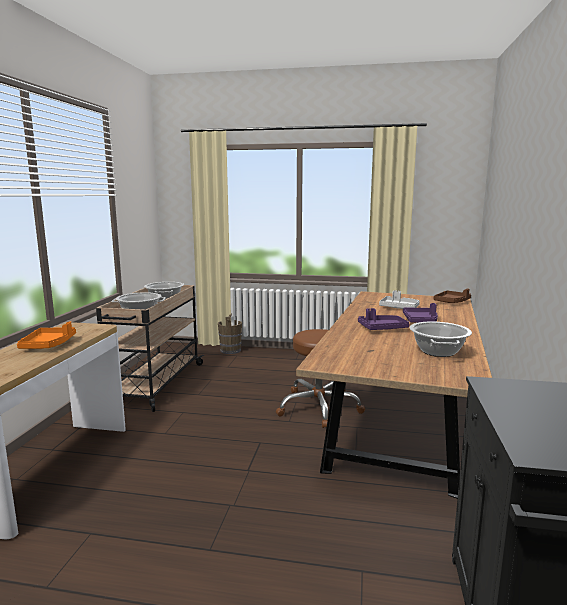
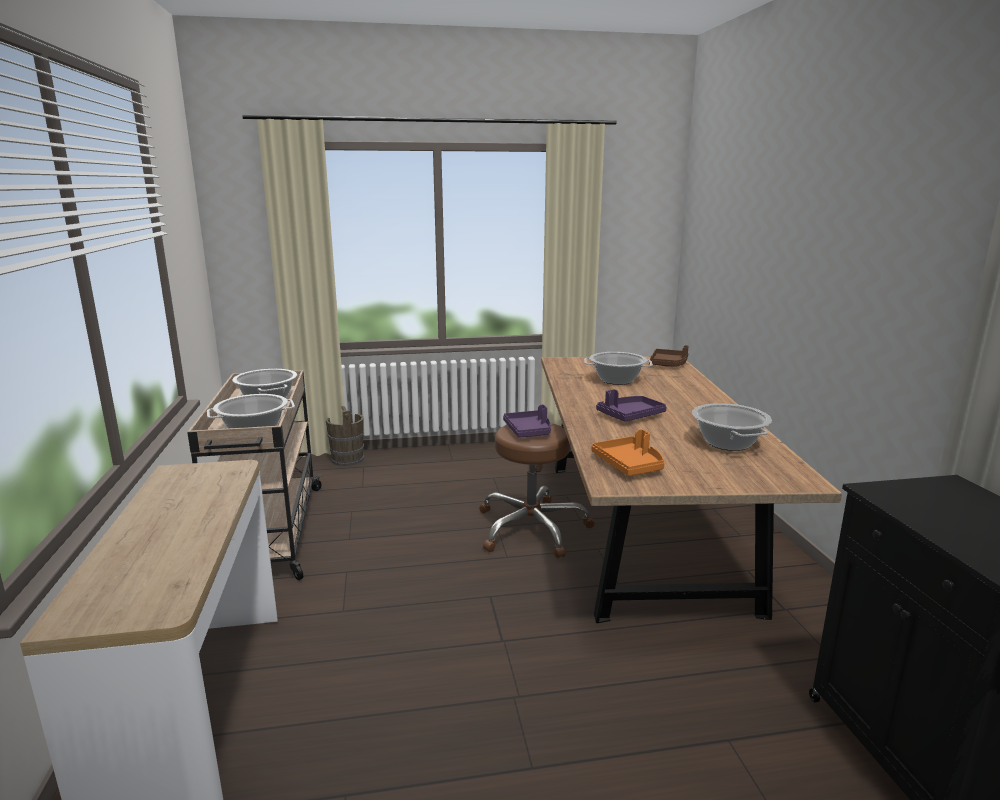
camera: 20 degrees left, 5 degrees up
(49, 345) = (184, 515): orange tray -> orange tray (629, 465)
(399, 308) = (617, 380): grey tray -> cooking pot
(420, 321) = (662, 398): purple tray -> purple tray (529, 431)

